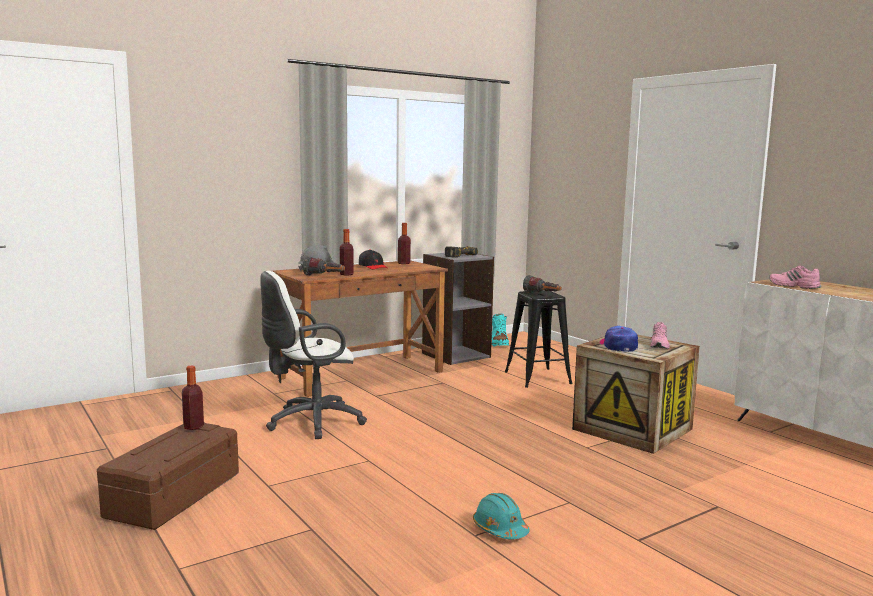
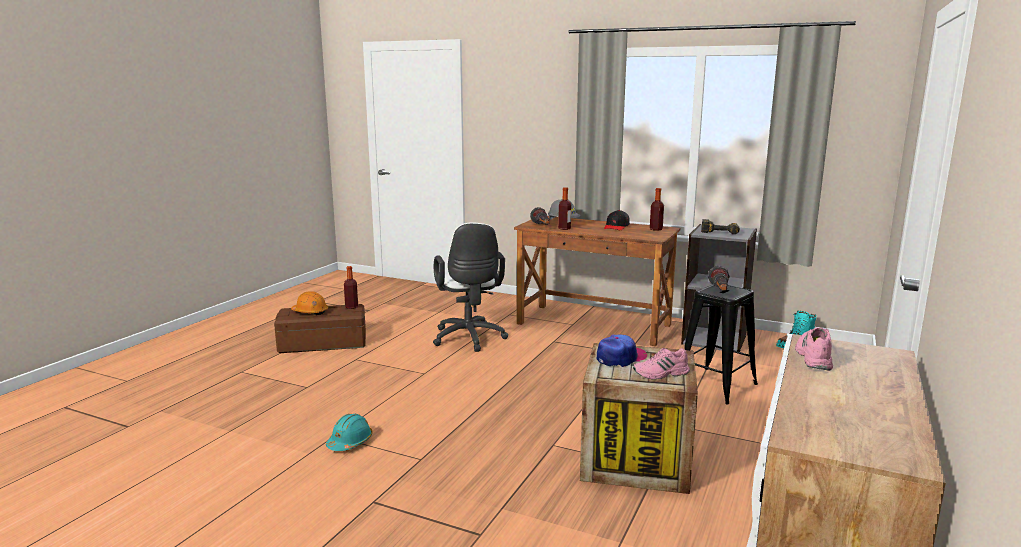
camera: 60 degrees right, 5 degrees up
(163, 450) = (310, 312): none -> orange hard hat
(310, 422) = (469, 339): white office chair -> white office chair turned 135 degrees counterclockwise

